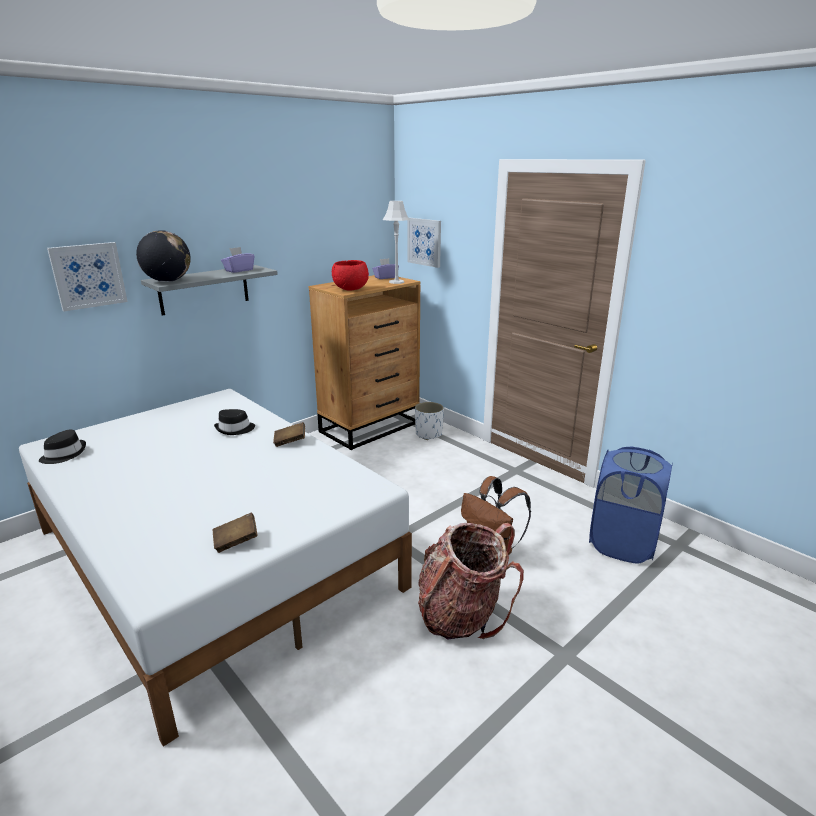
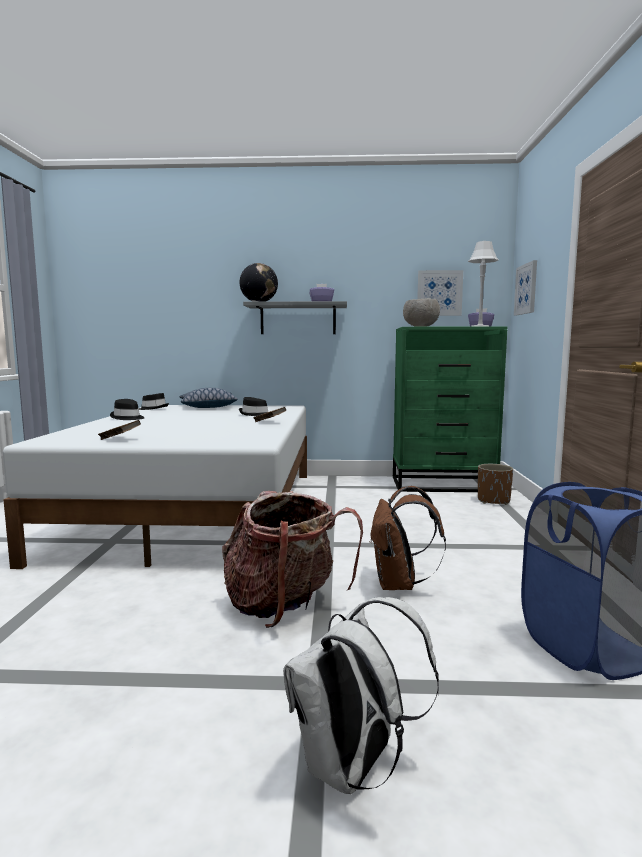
camera: 45 degrees right, 15 degrees down
(88, 275) = (215, 297): picture -> picture (439, 293)
(100, 491) = (127, 418): none -> black hat
(128, 426) = (207, 407): none -> pillow
(350, 289) = (421, 326): red bowl -> grey bowl
(370, 427) = (443, 484): brown dresser -> green dresser
(428, 434) = (493, 501): white planter -> brown planter
(646, 687) = (353, 768): none -> white backpack

